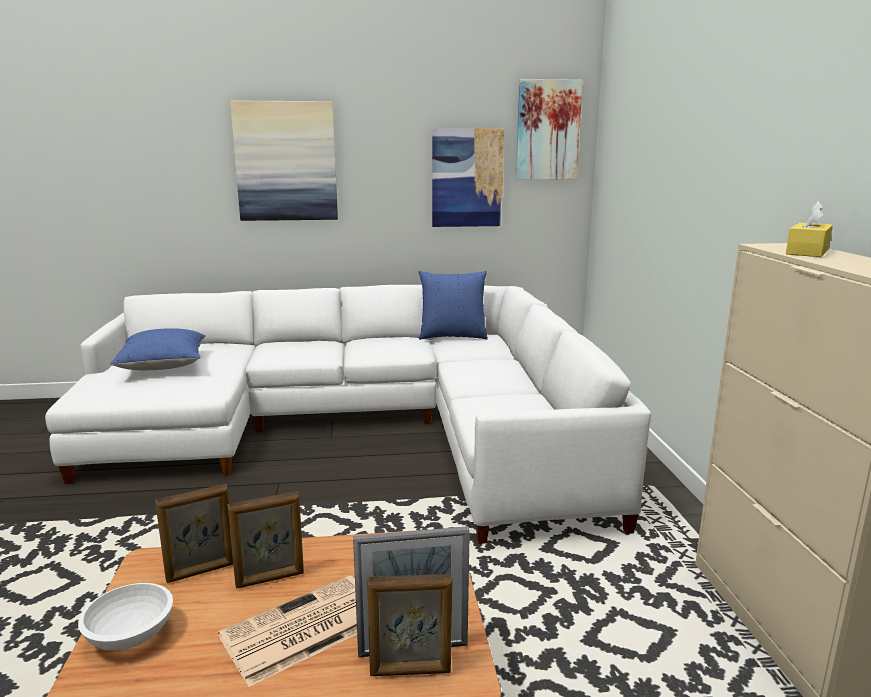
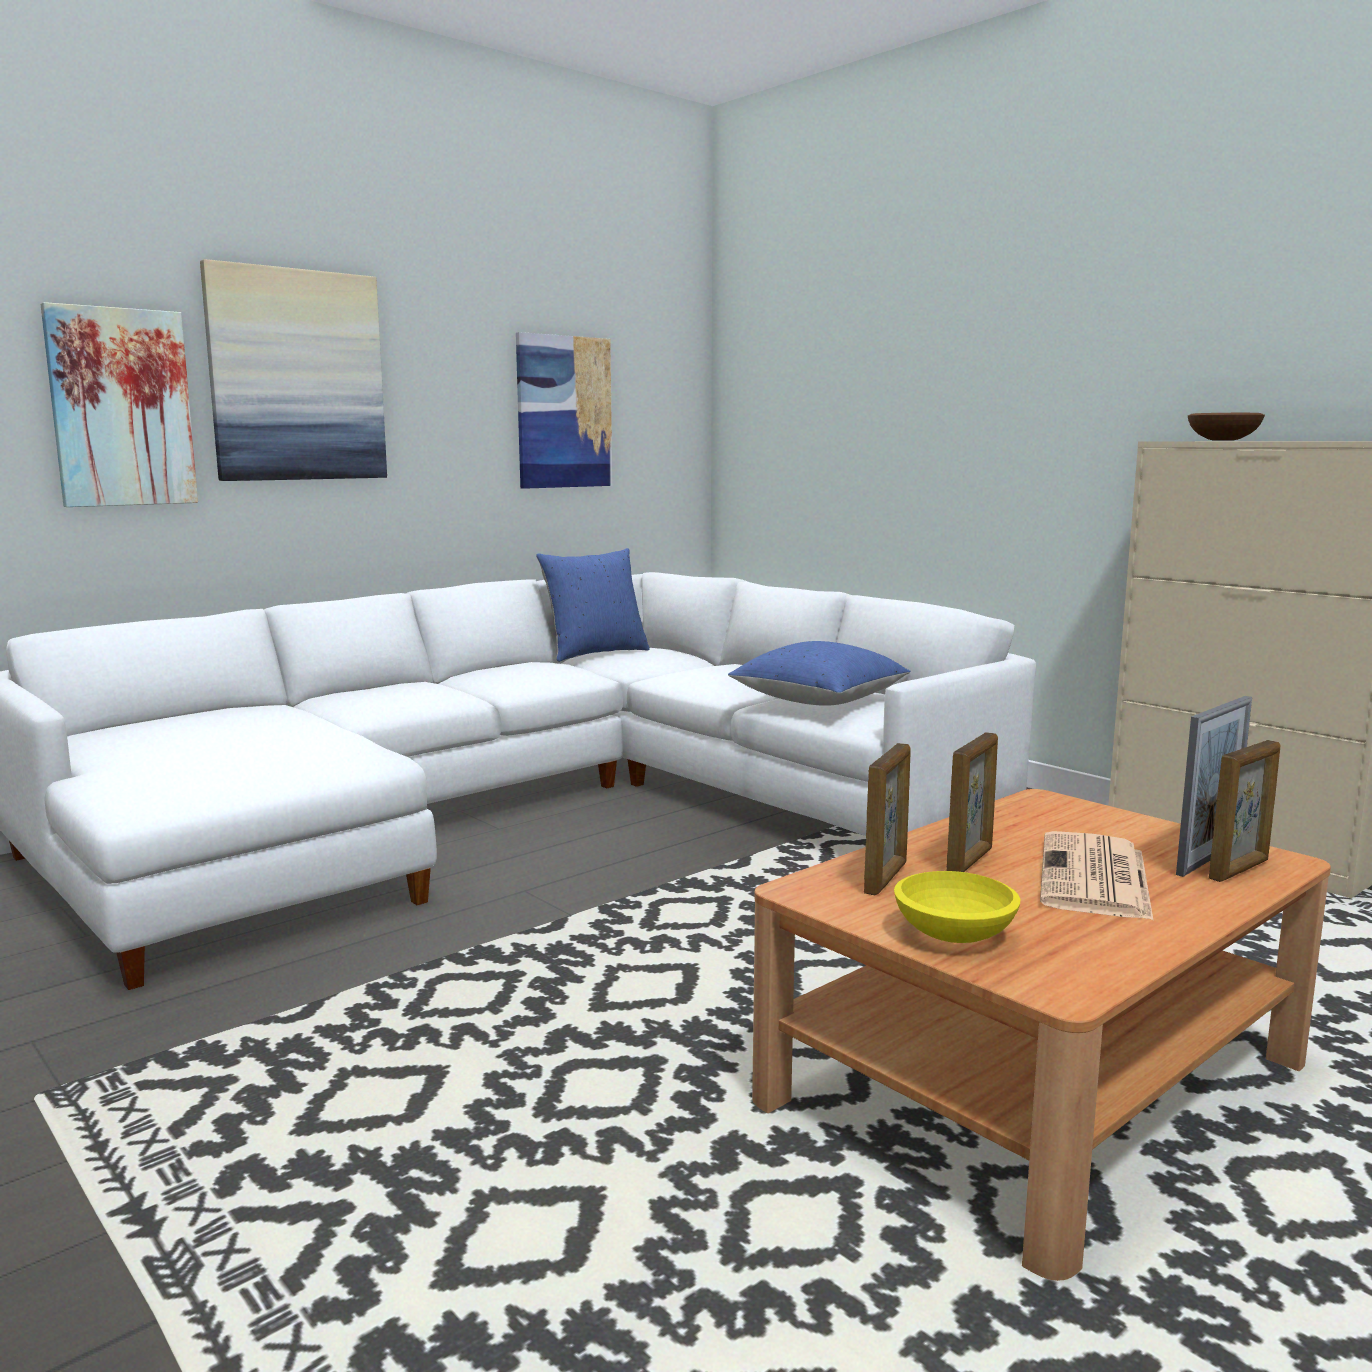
camera: 35 degrees left, 5 degrees down
(132, 635) = (955, 934): white bowl -> yellow bowl
(163, 366) = (218, 741): blue pillow -> blue pillow (819, 701)
(547, 130) = (658, 346): picture -> picture (121, 408)
(807, 252) = (1222, 440): yellow tissue box -> brown bowl

